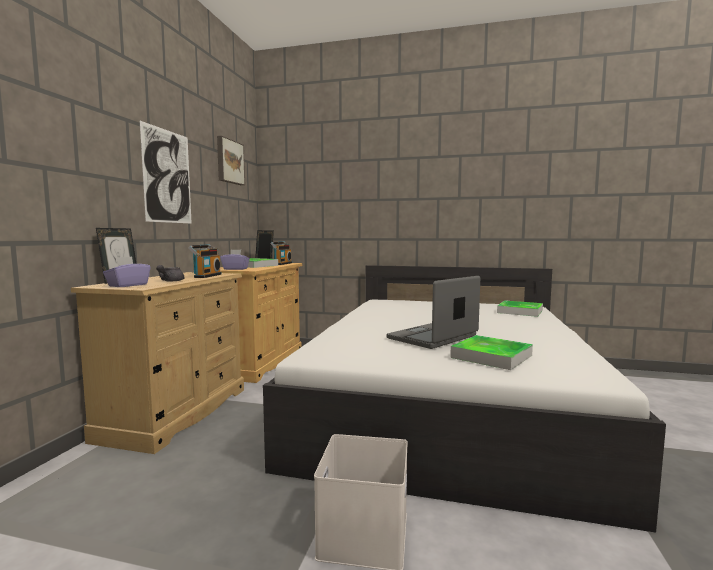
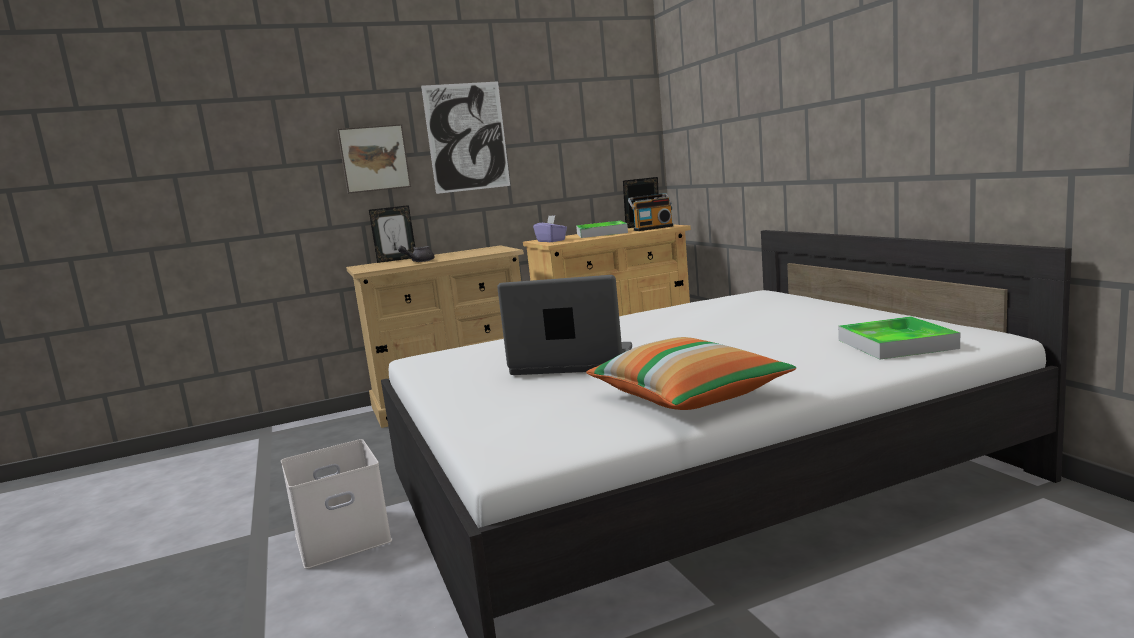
camera: 55 degrees right, 5 degrees up
(128, 285) = (374, 266): purple tissue box -> none
(206, 276) = (476, 254): radio -> none
(229, 161) = (584, 89): picture -> picture (374, 158)
(491, 356) = (523, 399): tray -> none
(543, 339) = (688, 396): none -> pillow

